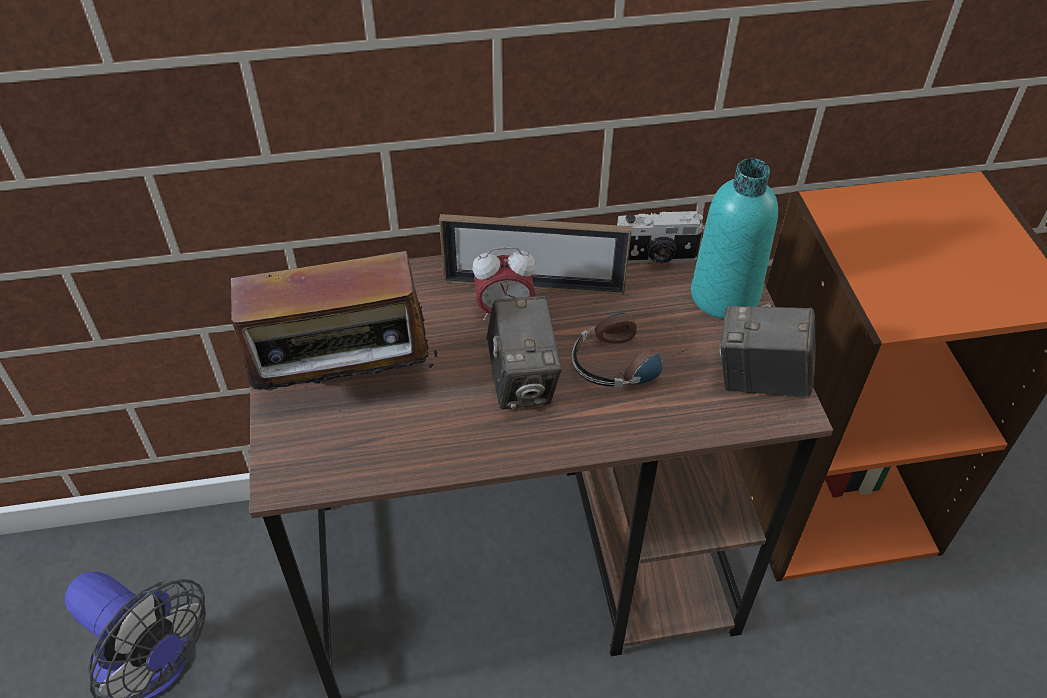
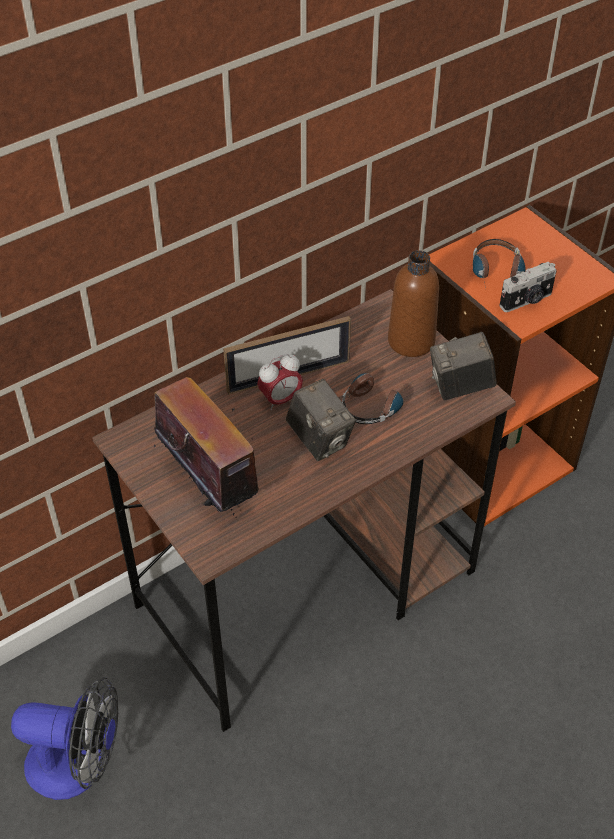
camera: 25 degrees left, 0 degrees up
(346, 386) = (210, 484): radio -> radio turned 90 degrees counterclockwise
(656, 258) = (355, 331): camera -> camera (527, 301)
(724, 295) = (411, 341): turquoise bottle -> brown bottle
(892, 244) = (497, 273): none -> headphones

